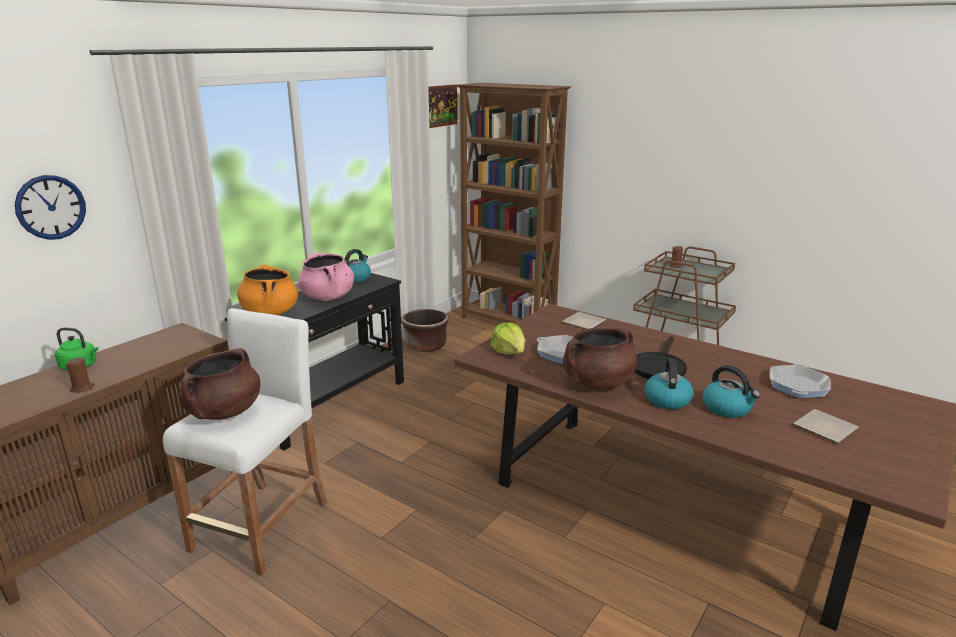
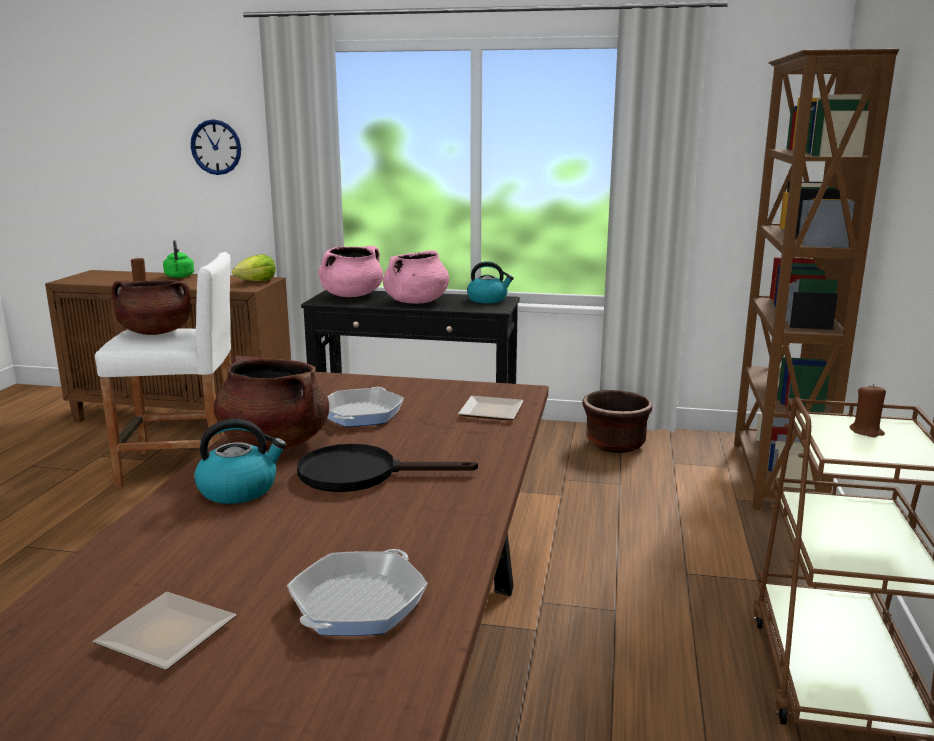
camera: 65 degrees right, 5 degrees down
(270, 313) = (352, 295): orange cooking pot -> pink cooking pot
(439, 106) = (760, 99): picture -> none
(509, 351) = (344, 389): lettuce -> lettuce (256, 282)
(727, 408) = (224, 537): kettle -> none
(797, 386) = (358, 603): frying pan -> frying pan turned 120 degrees clockwise

